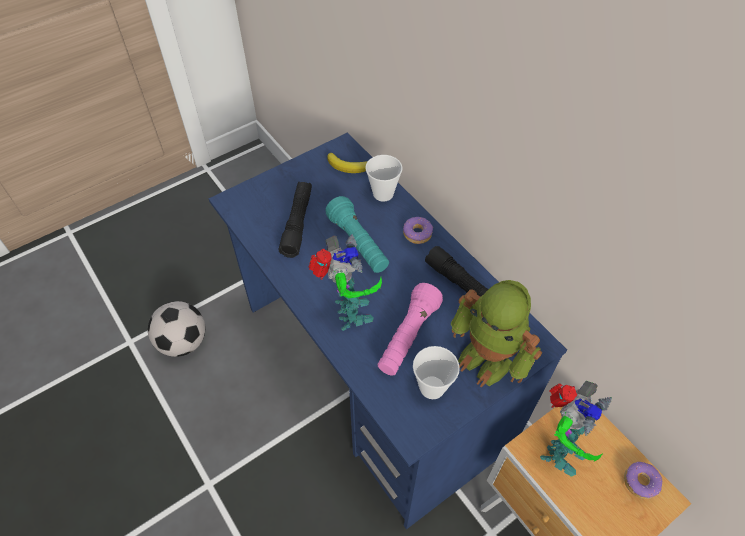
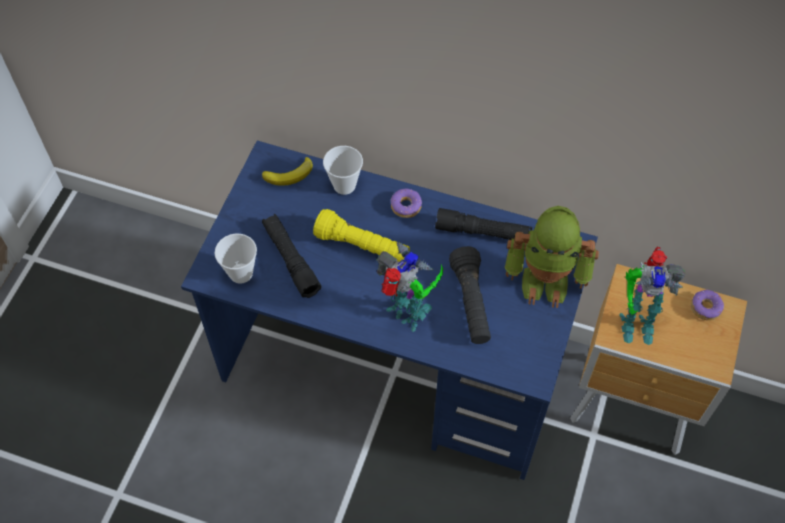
camera: 35 degrees left, 5 degrees up
(183, 342) = (177, 457): football -> none
(358, 244) = (362, 246): turquoise flashlight -> yellow flashlight
(408, 337) = (471, 303): pink flashlight -> black flashlight
(432, 387) = (521, 332): cup -> cup (241, 273)
(558, 452) = (635, 323): toy robot -> toy robot turned 90 degrees clockwise

